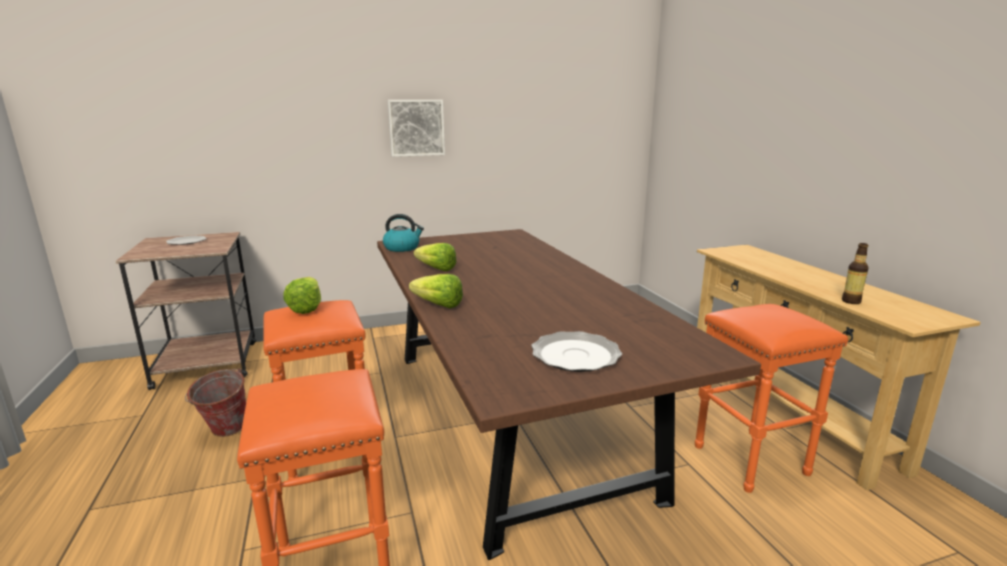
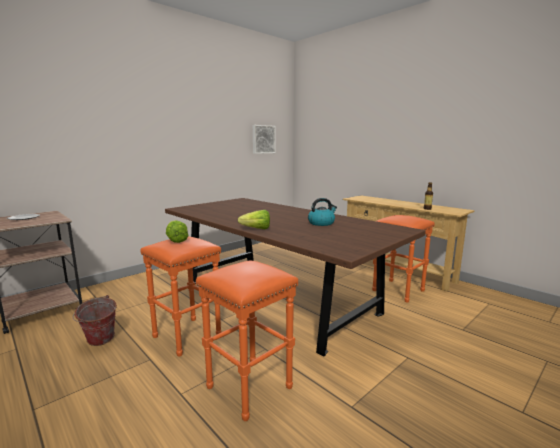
camera: 25 degrees left, 5 degrees down
(402, 248) = (188, 210): kettle -> kettle (321, 223)
(416, 128) = (175, 139): picture -> picture (263, 139)
(434, 268) = (225, 216): lettuce -> none
(575, 355) = (354, 237): plate -> none

